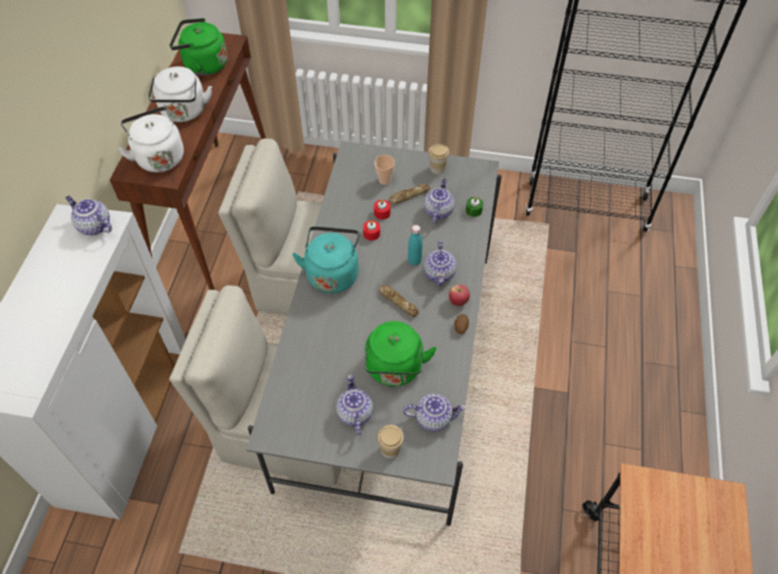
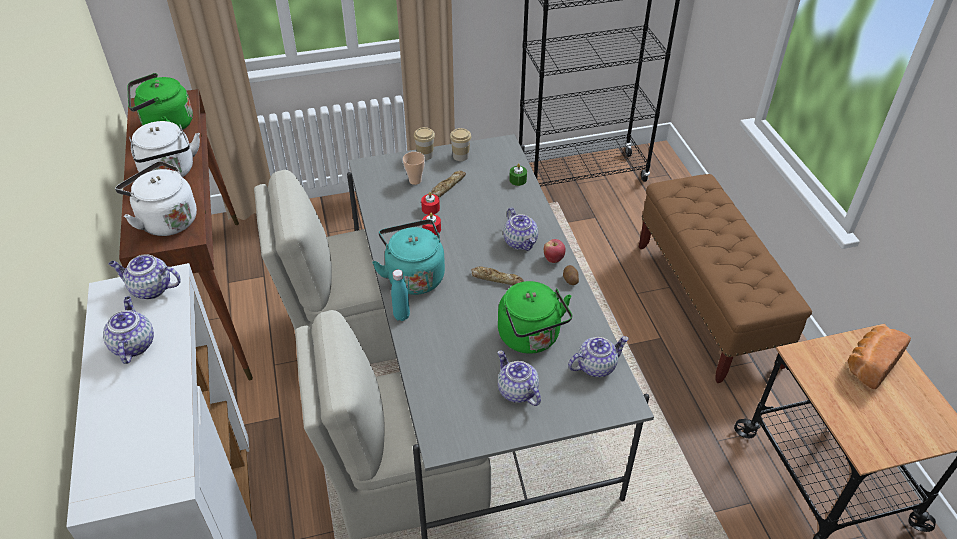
camera: 25 degrees left, 10 degrees down
(390, 449) = (573, 409): cup -> cup (425, 155)
(414, 261) = (489, 239): turquoise bottle -> turquoise bottle (401, 316)
(438, 210) = (484, 190): teapot -> teapot (133, 345)
(631, 377) = (706, 304): none -> brown bench
(701, 518) = (870, 364): none -> bread

